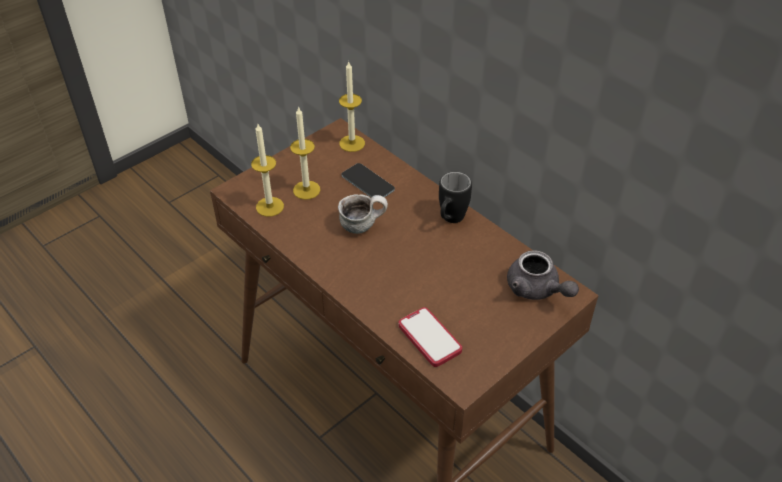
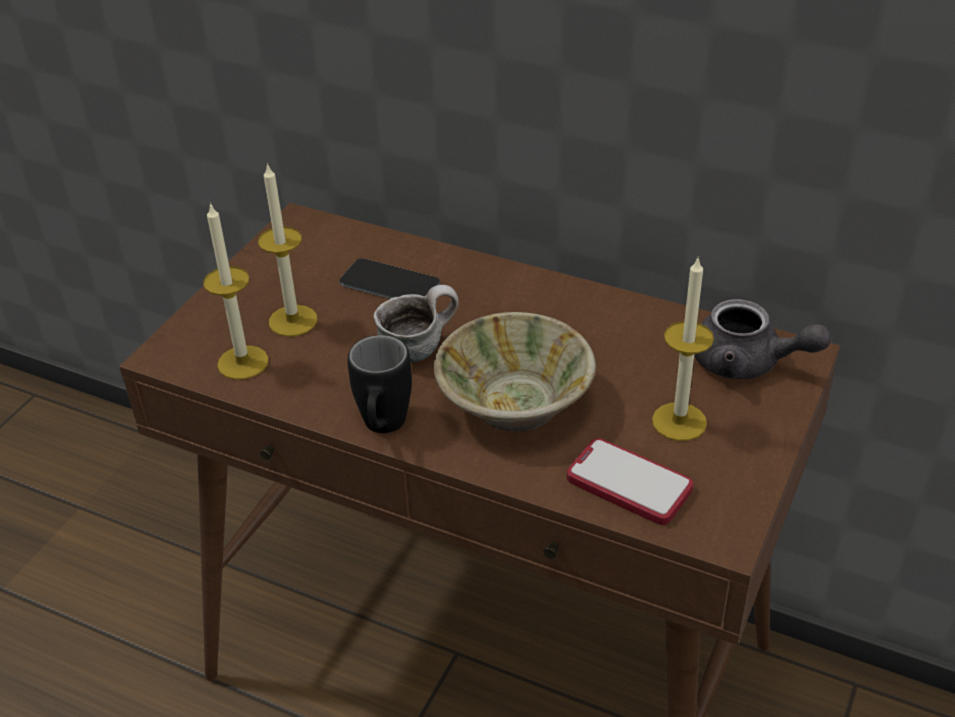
camera: 20 degrees left, 5 degrees down
(352, 143) = (330, 234): candle -> candle (679, 421)
(395, 272) = (514, 402): none -> beige bowl
(450, 220) = (554, 303): black mug -> black mug (383, 429)

